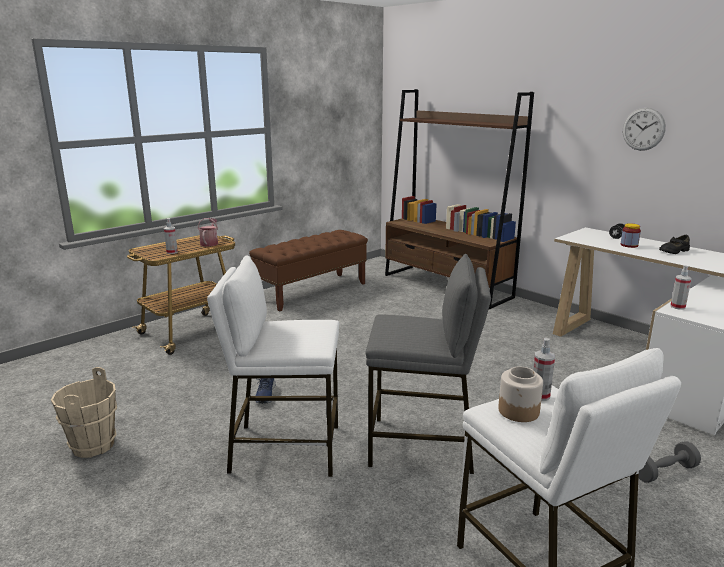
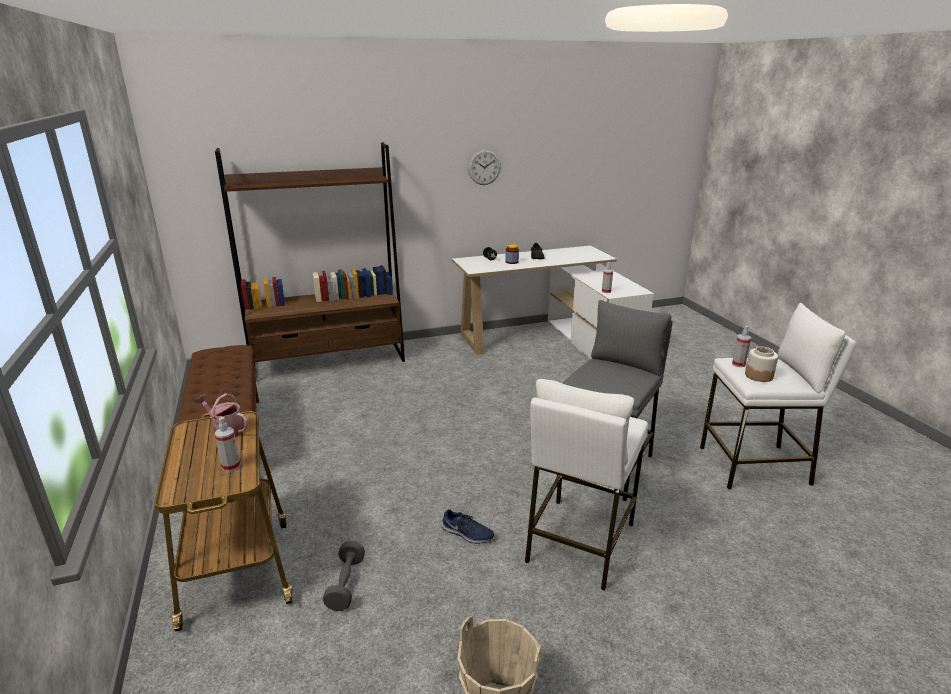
camera: 65 degrees left, 5 degrees up
(664, 472) = (672, 391): grey dumbbell -> grey dumbbell (346, 584)

